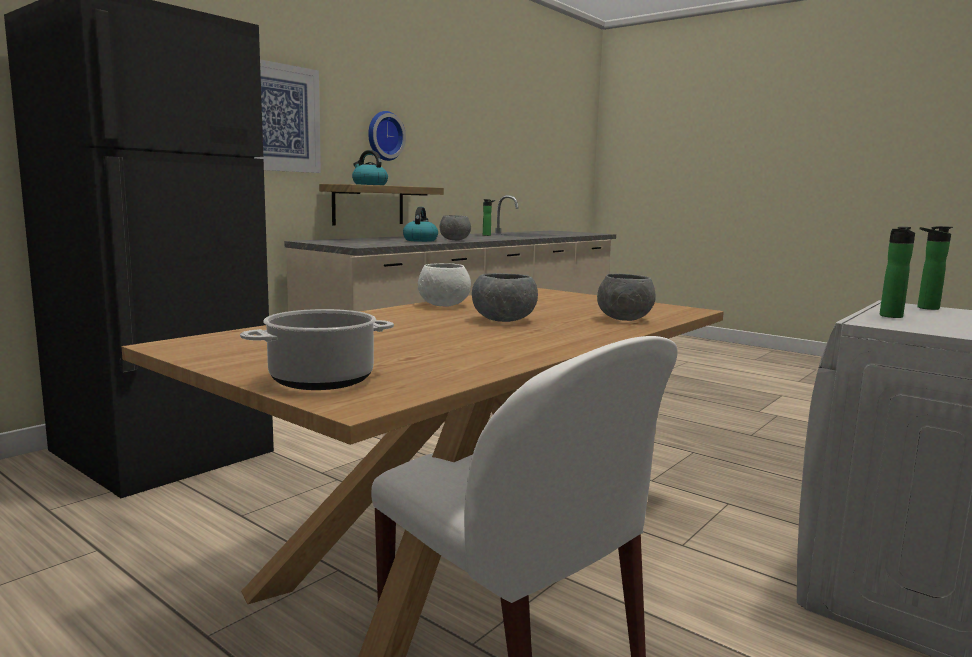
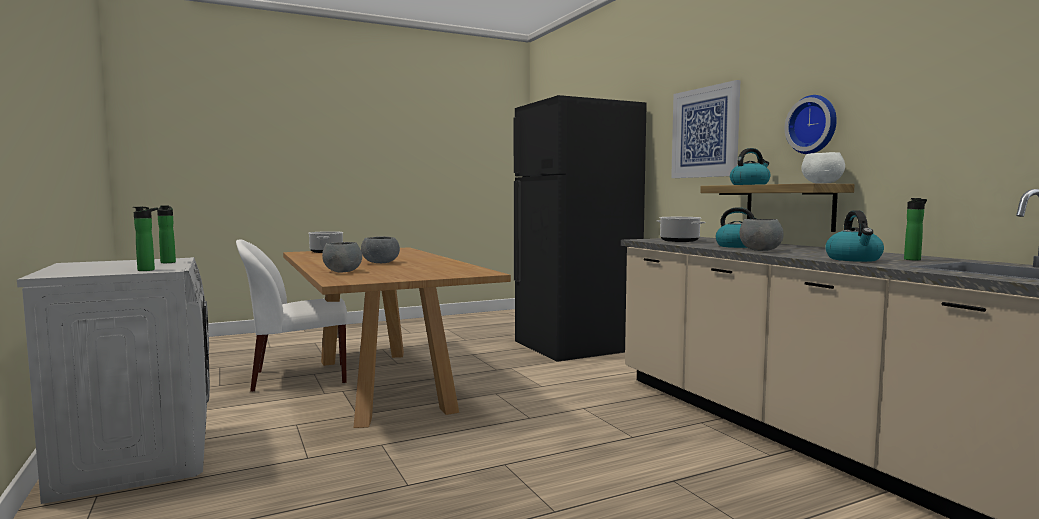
camera: 115 degrees right, 5 degrees down
(366, 243) = (679, 241): none -> cooking pot
(443, 305) = (442, 261): white bowl -> white bowl (822, 183)
(500, 237) = (854, 259): none -> kettle

